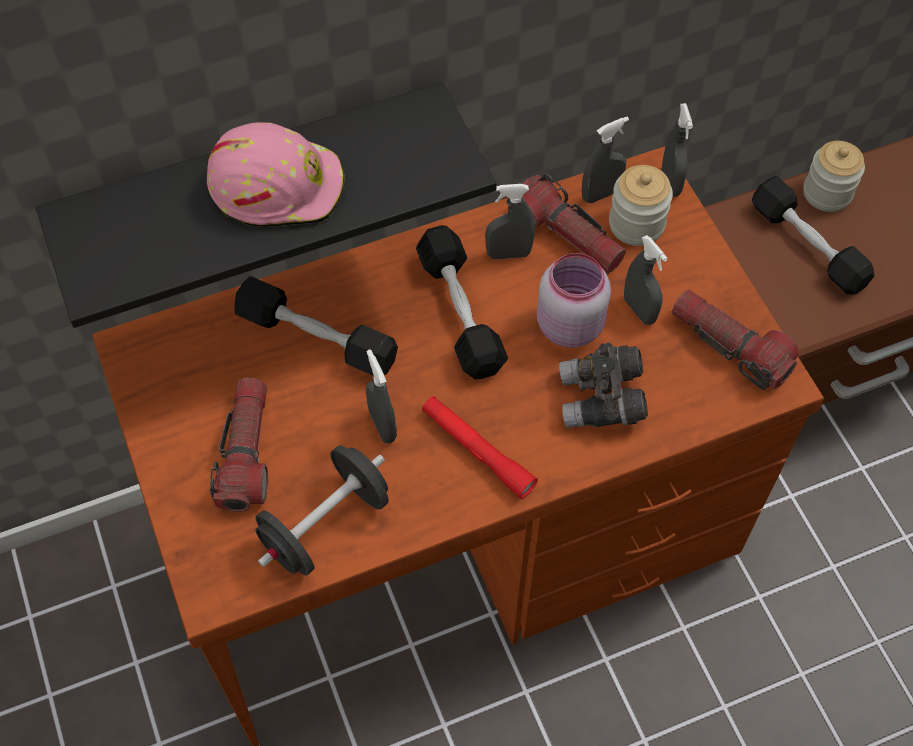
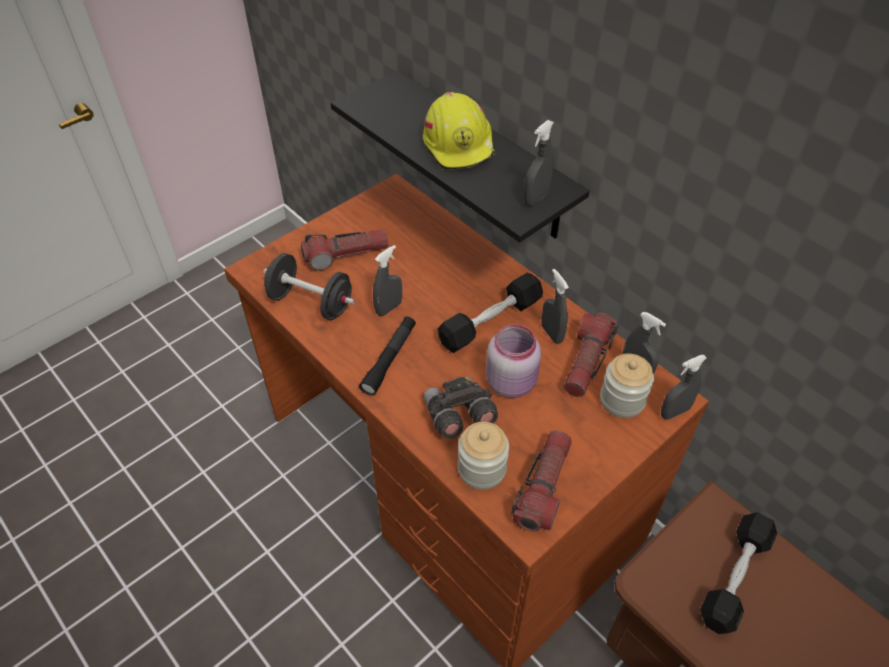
camera: 70 degrees right, 10 degrees down
(277, 186) = (460, 145): pink hard hat -> yellow hard hat
(316, 338) = (437, 260): black dumbbell -> none
(477, 451) = (389, 359): red flashlight -> black flashlight
(639, 310) = (546, 420): grey spray bottle -> grey spray bottle (536, 198)
(827, 193) = (801, 582): jar -> jar (482, 469)

